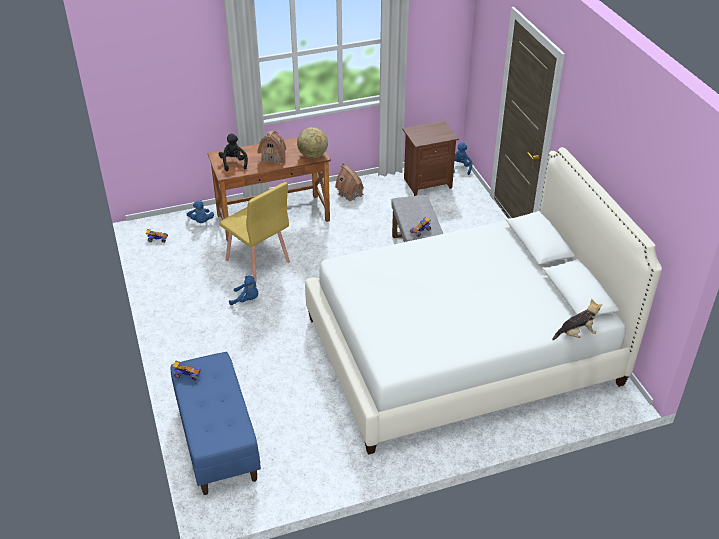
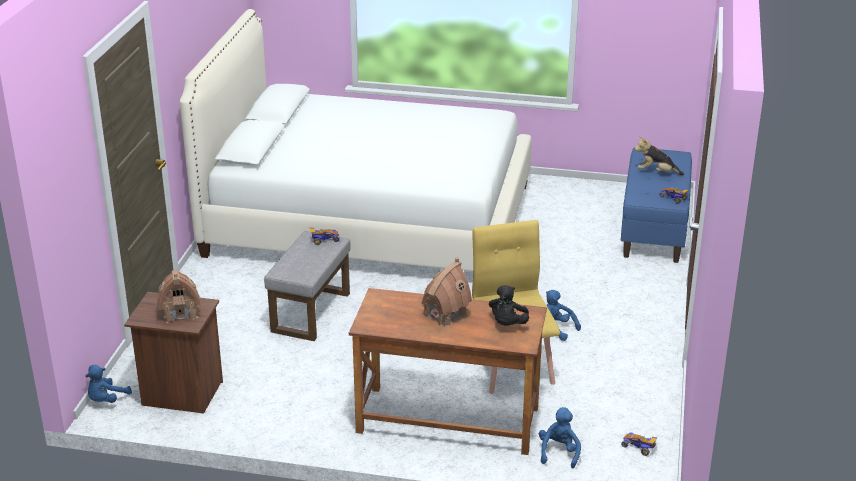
camera: 150 degrees left, 10 degrees down
(313, 155) = (387, 299): globe -> none
(350, 194) = (306, 417): toy house -> toy house (180, 312)
(576, 334) = (320, 94): plush toy -> plush toy (656, 172)

